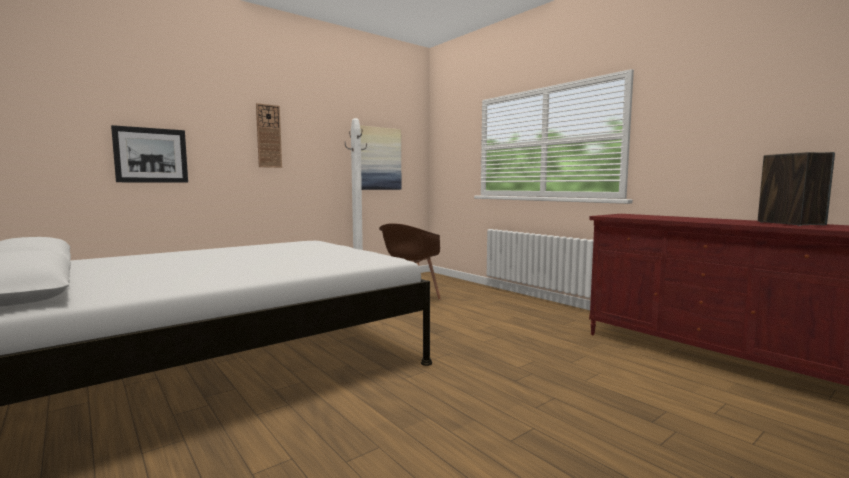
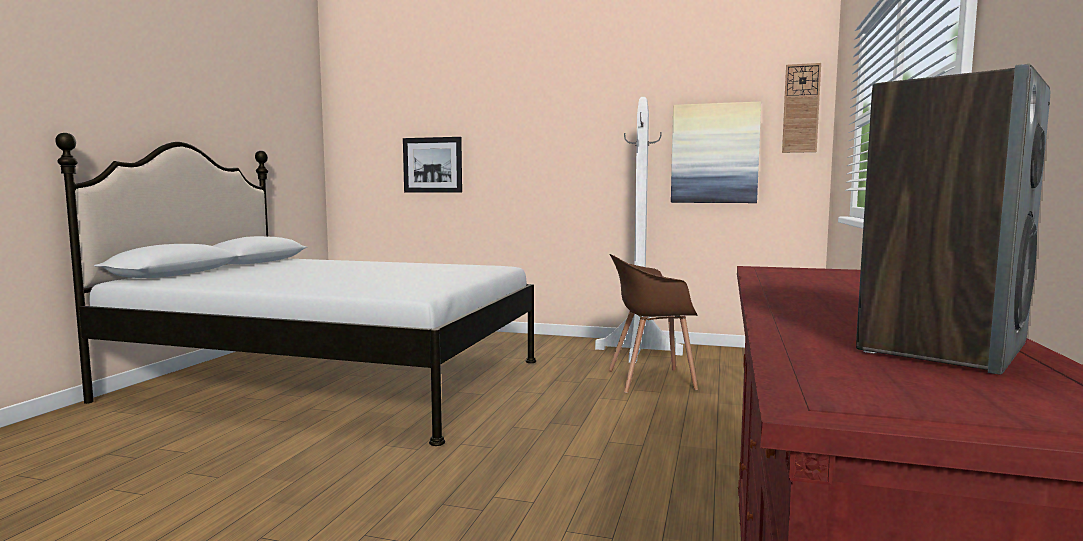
camera: 55 degrees right, 0 degrees up
(268, 136) = (548, 134): wall clock -> wall clock (801, 108)

